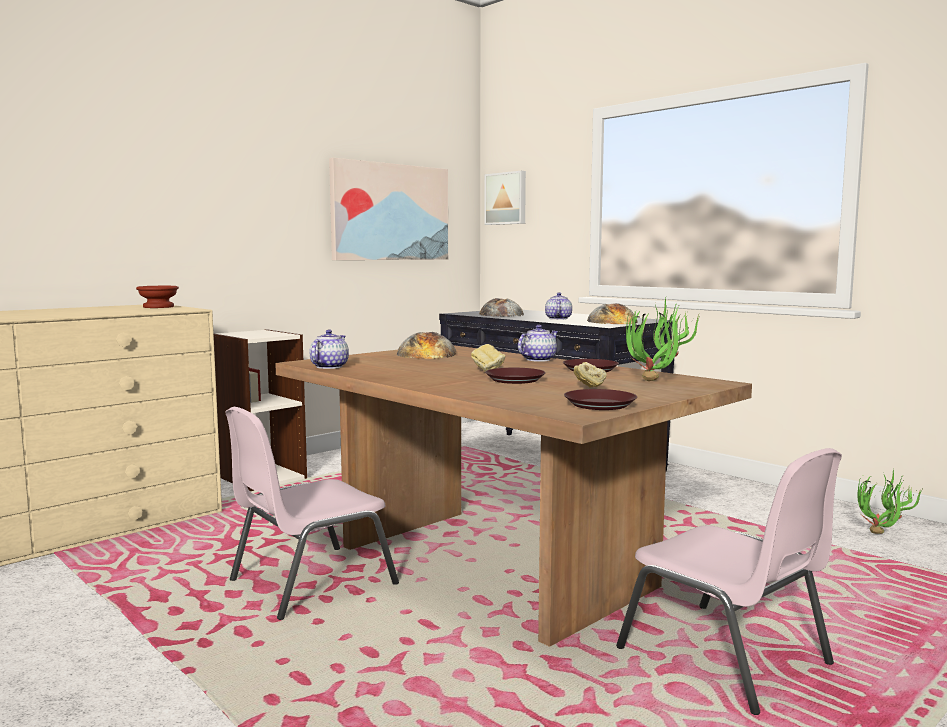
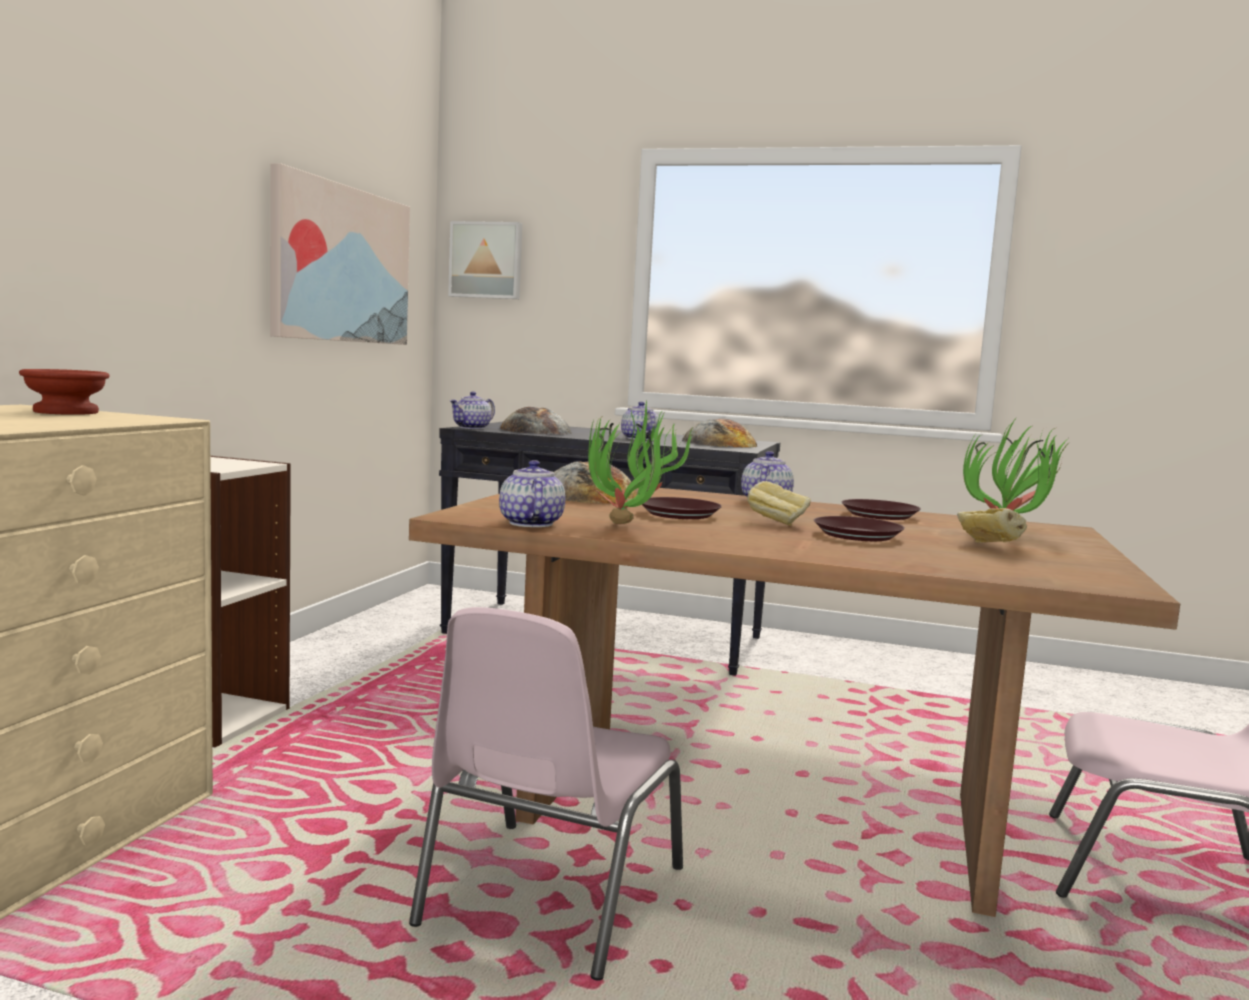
camera: 30 degrees left, 0 degrees up
(461, 313) = (472, 428): none -> teapot
(599, 405) = (1085, 569): brown plate -> brown plate (679, 514)
(882, 537) = (1065, 693): potted plant -> potted plant (630, 527)

